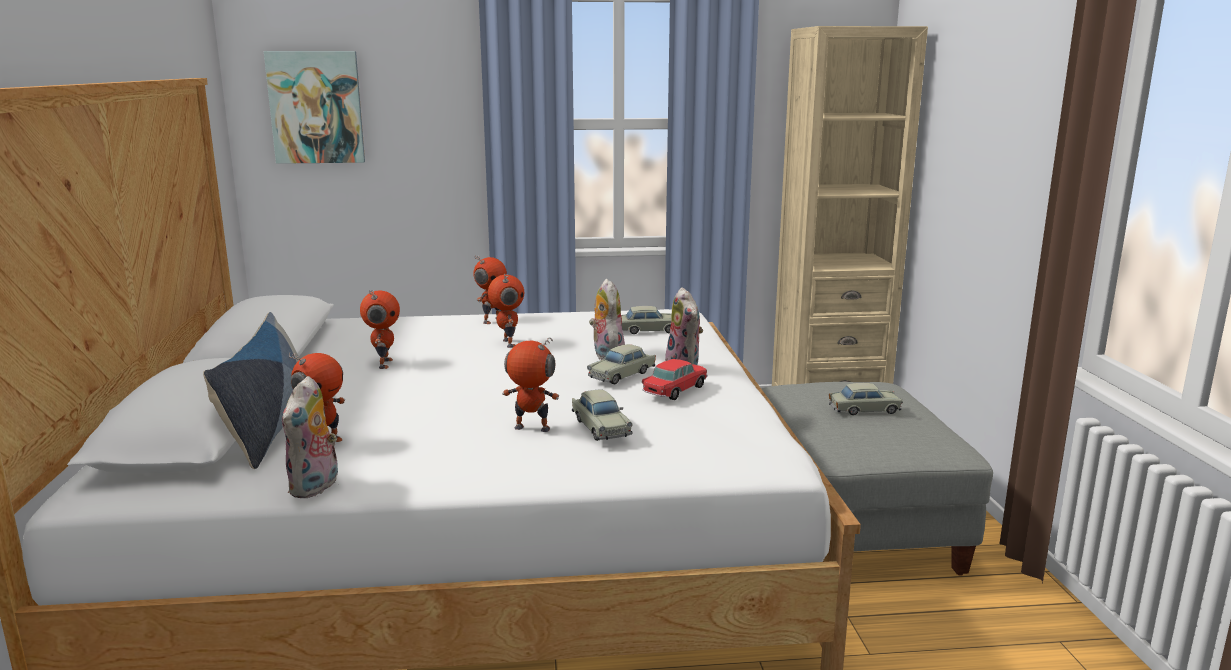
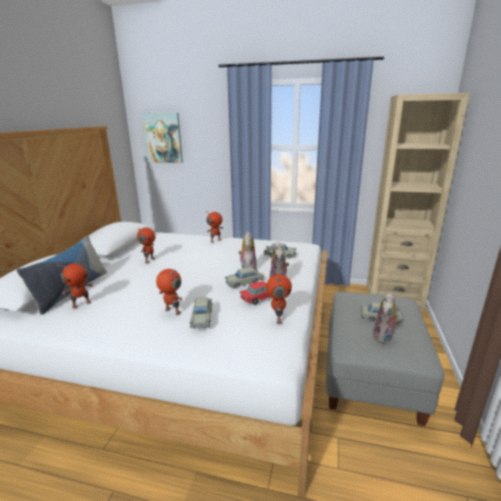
camera: 20 degrees right, 5 degrees up
(316, 487) = (53, 331): plush toy -> plush toy (383, 337)
(507, 343) = (209, 255): toy robot -> toy robot (278, 318)

